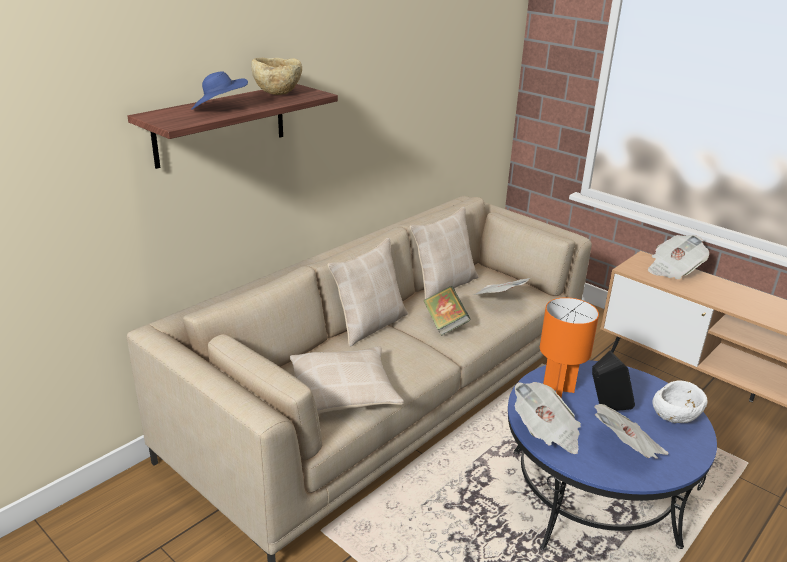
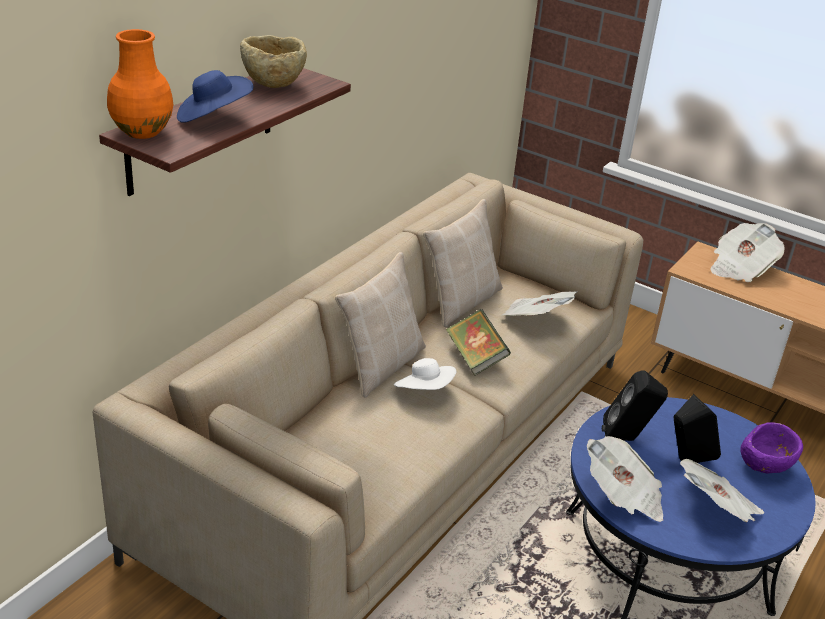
camera: 10 degrees left, 5 degrees up
(161, 114) = (143, 131): none -> orange vase
(344, 391) = (374, 461): beige pillow -> none
(398, 344) = (424, 391): none -> white hat
(558, 389) = (627, 439): orange table lamp -> black speaker
(674, 419) = (764, 468): white bowl -> purple bowl

